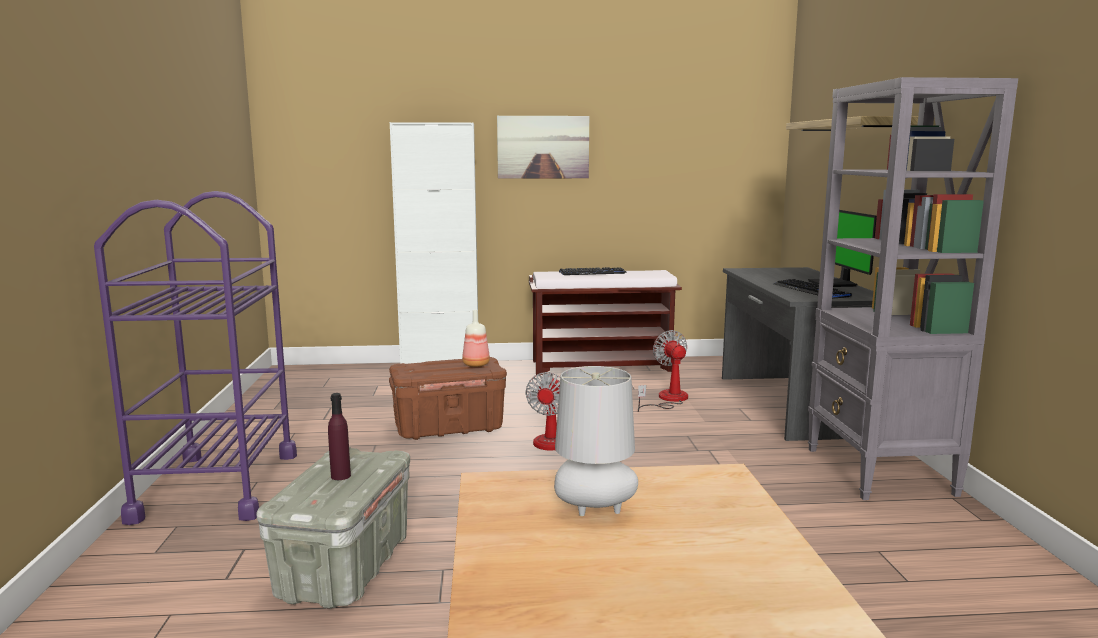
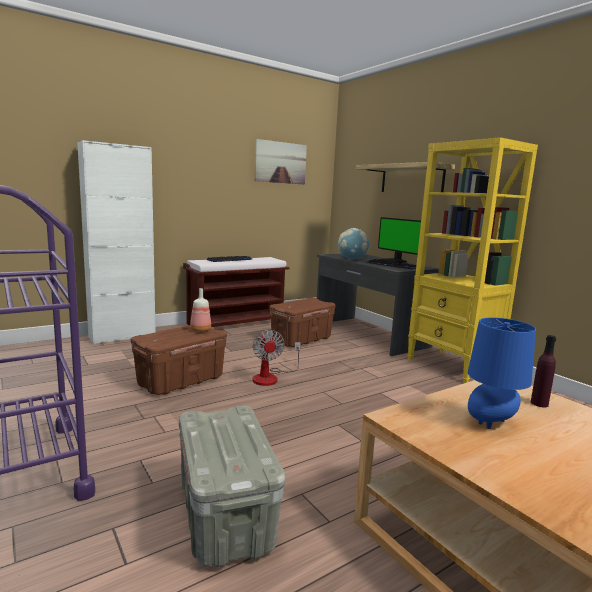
camera: 30 degrees left, 0 degrees up
(340, 476) = (227, 438): purple bottle -> purple bottle (539, 403)
(543, 147) = (192, 170): picture -> picture (280, 162)
(593, 512) = (491, 424): grey table lamp -> blue table lamp
(667, 399) = (301, 340): fan -> brown storage box
(763, 278) = (352, 259): none -> globe
(879, 472) = (453, 366): grey bookcase -> yellow bookcase

